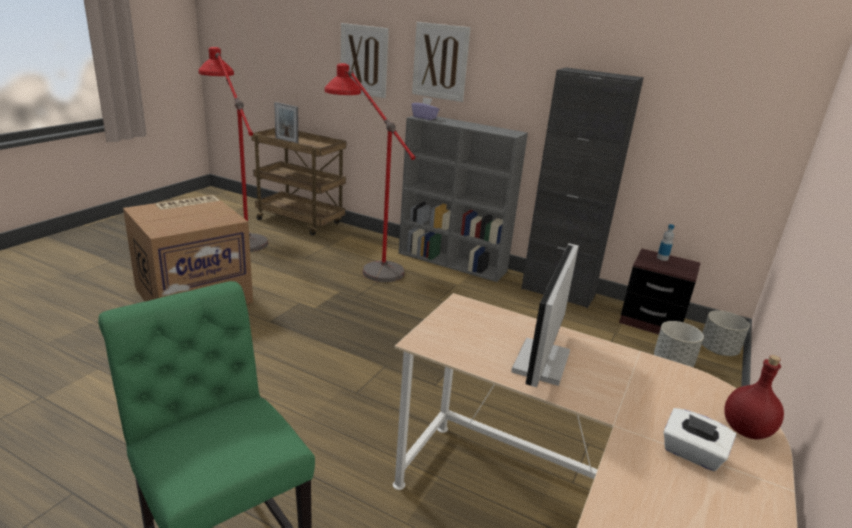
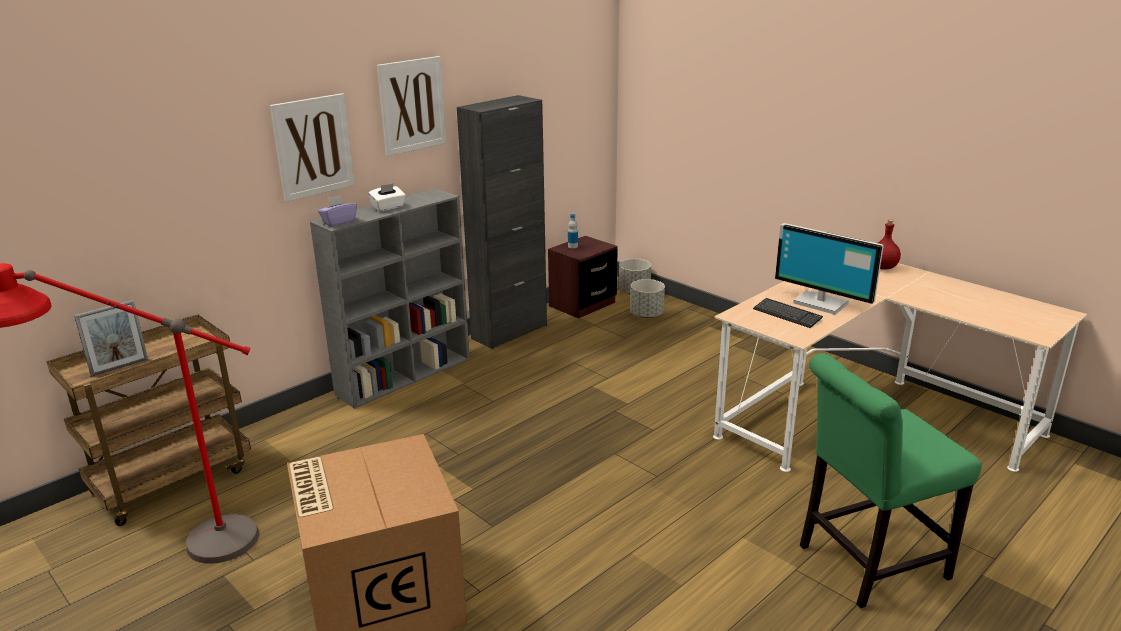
camera: 70 degrees left, 0 degrees up
(364, 60) = (194, 185): picture -> picture (412, 105)
(365, 261) = (363, 436): red floor lamp -> none
(486, 336) = (787, 314): none -> keyboard
(692, 454) = (907, 285): white tissue box -> white tissue box (388, 207)

